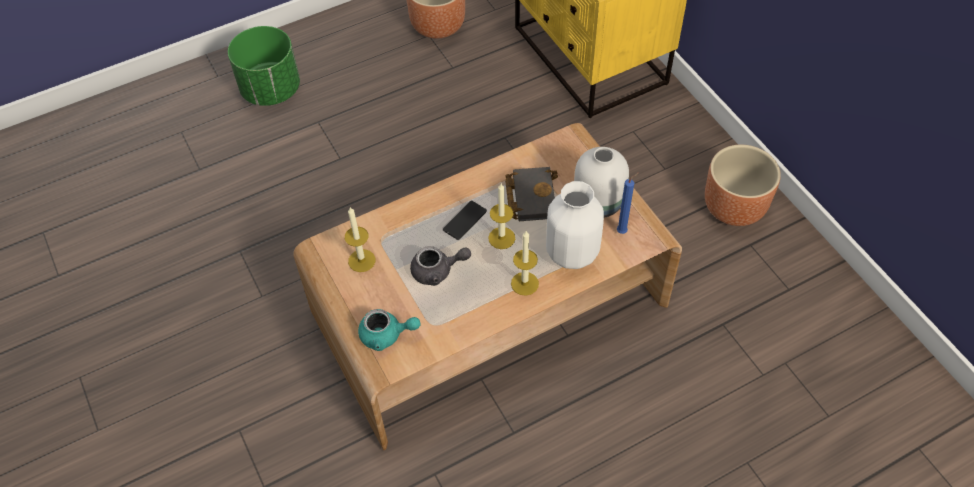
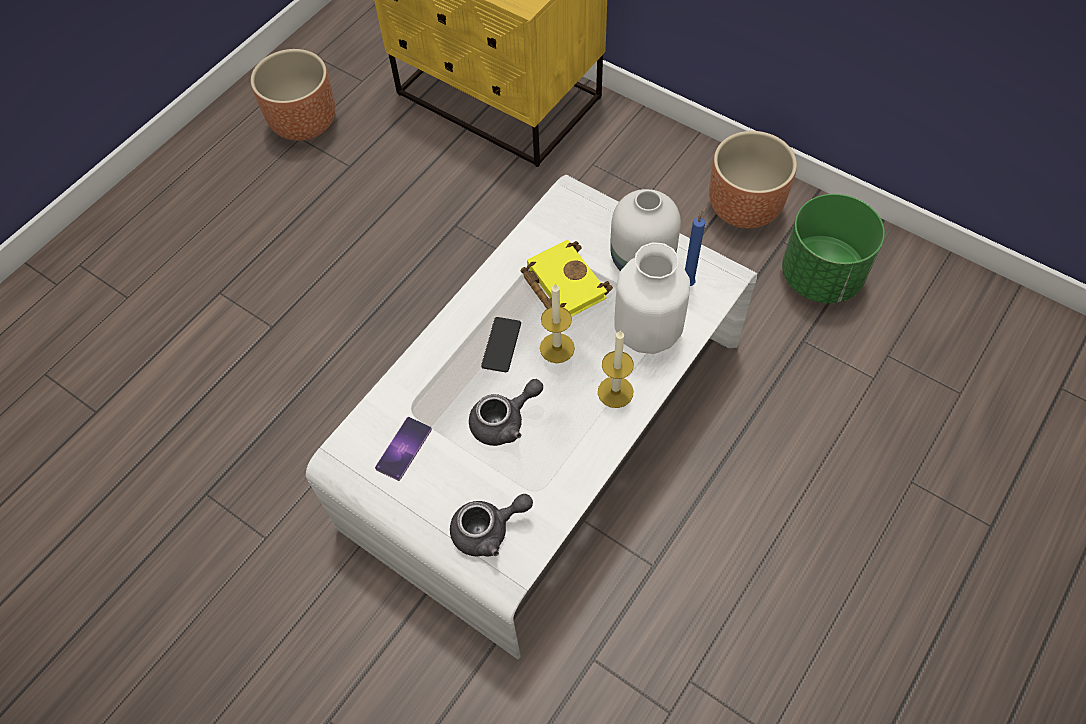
camera: 25 degrees left, 5 degrees up
(271, 90) = (138, 275): green planter -> green planter (821, 276)
(361, 260) = (403, 448): candle -> phone
(386, 335) = (488, 530): turquoise teapot -> grey teapot
(489, 308) = (546, 433): brown coffee table -> white coffee table
(531, 196) = (562, 284): black book -> yellow book

